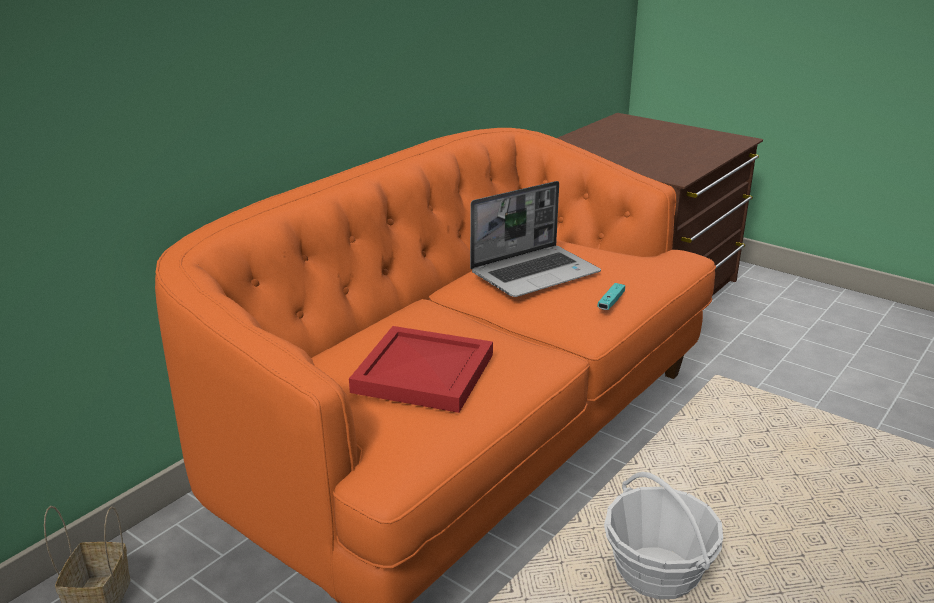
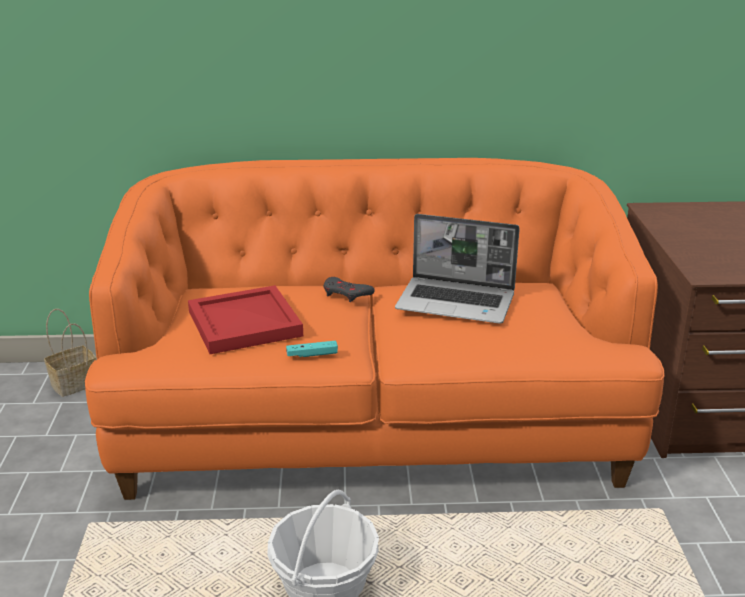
camera: 50 degrees right, 0 degrees up
(436, 308) = (346, 293): none -> grey game controller
(611, 302) = (460, 349): turquoise game controller -> turquoise game controller (312, 354)

